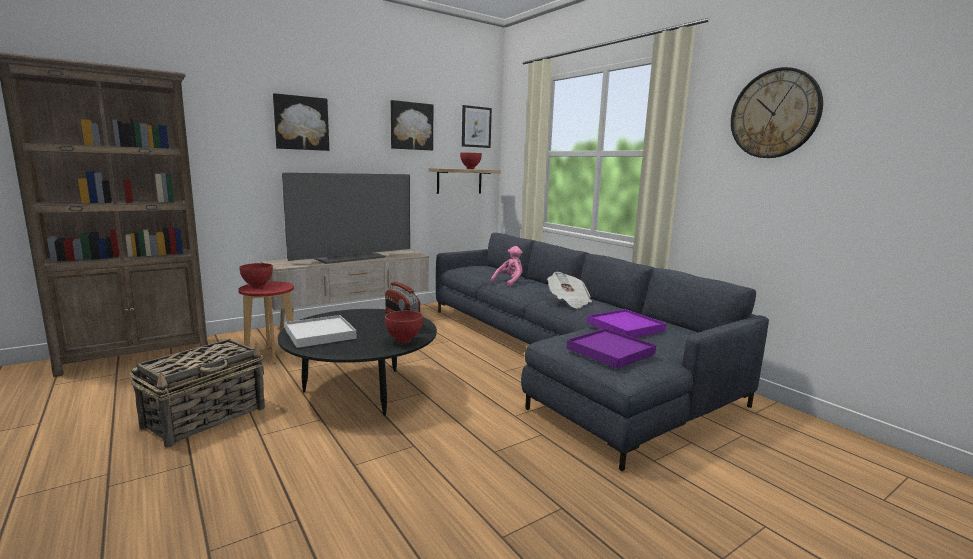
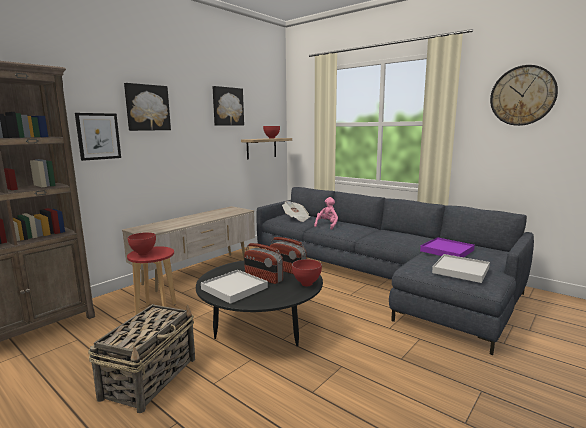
camera: 15 degrees left, 0 degrees up
(350, 258) = (195, 218): television -> none
(364, 328) = (263, 278): none -> radio
(476, 127) = (270, 105): picture -> picture (98, 136)
(568, 302) = (388, 236): newspaper -> newspaper (296, 218)
(610, 351) = (461, 270): purple tray -> white tray

